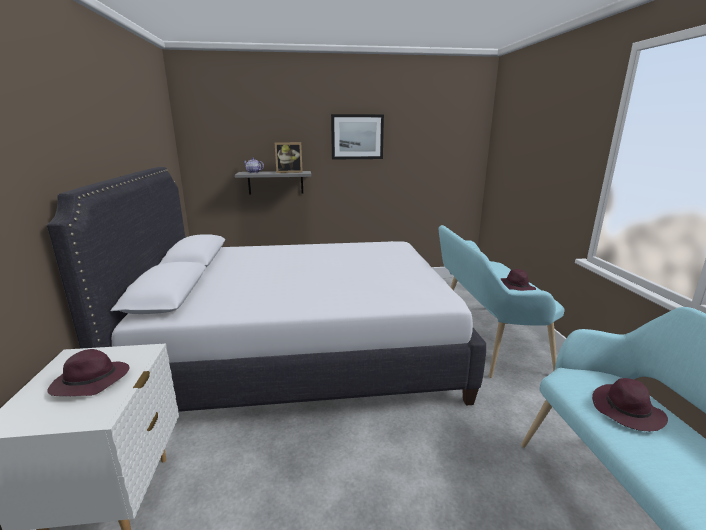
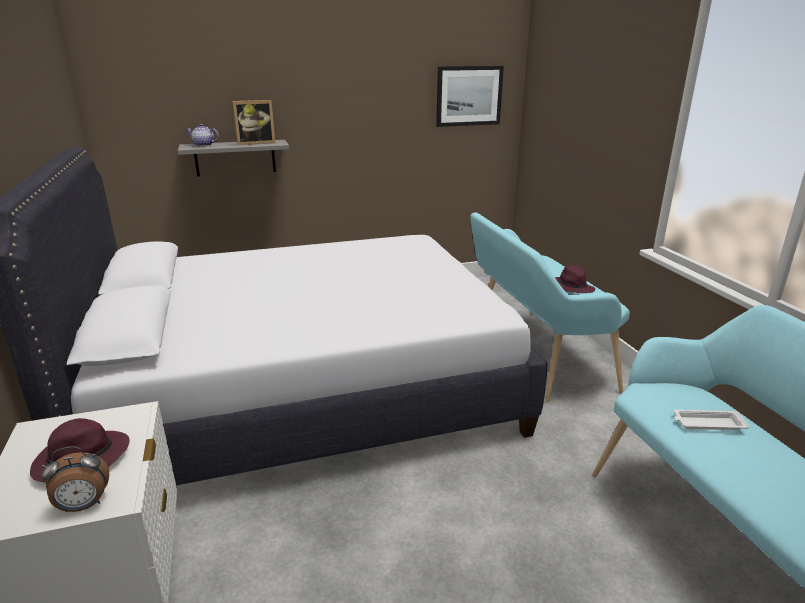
camera: 10 degrees left, 5 degrees up
(72, 418) = (83, 506): none -> alarm clock
(357, 137) = (348, 89): picture -> picture (469, 96)
(627, 411) = (707, 423): purple hat -> white tray

